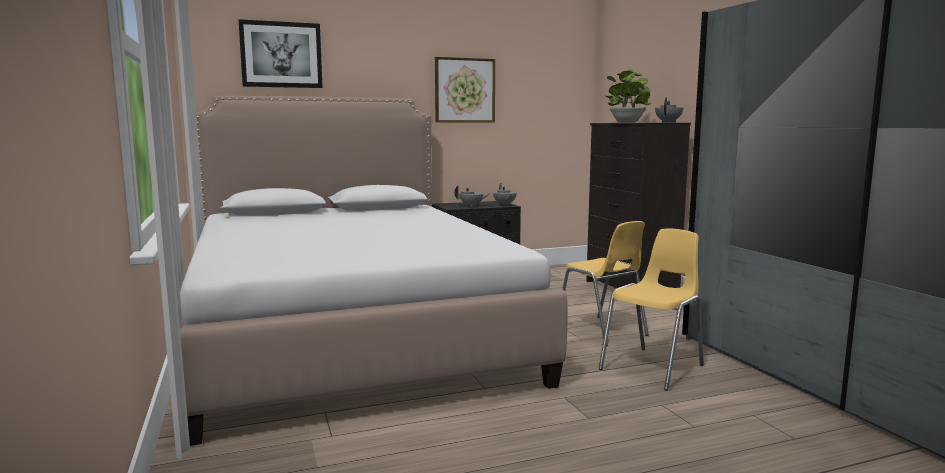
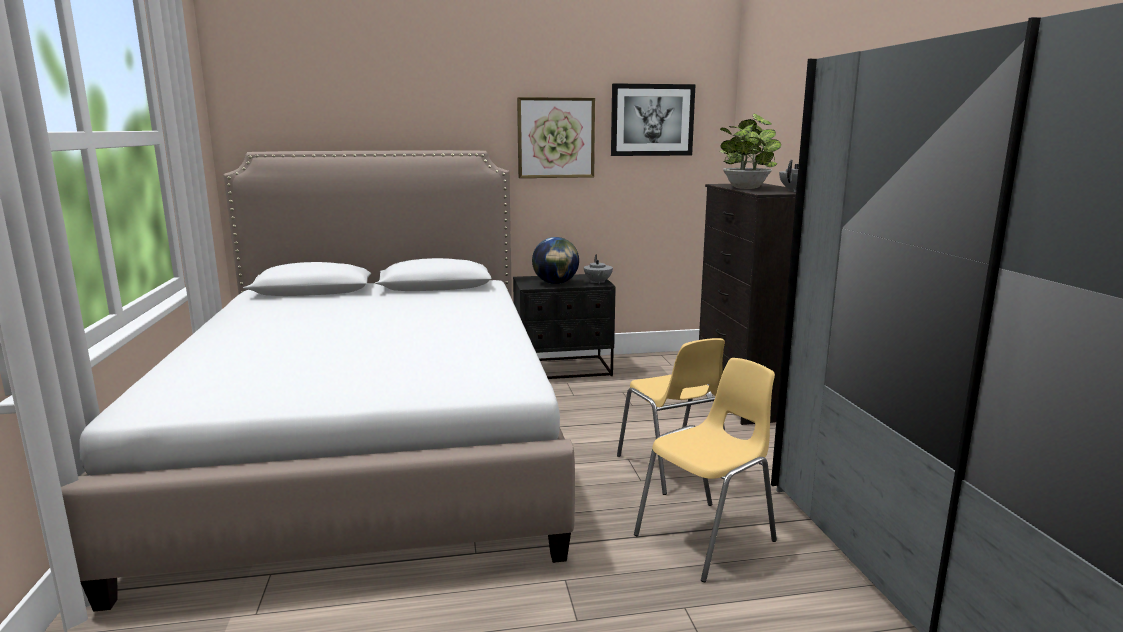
camera: 10 degrees right, 5 degrees up
(281, 55) = (328, 100): picture -> picture (652, 120)
(471, 206) = (555, 283): grey teapot -> globe

